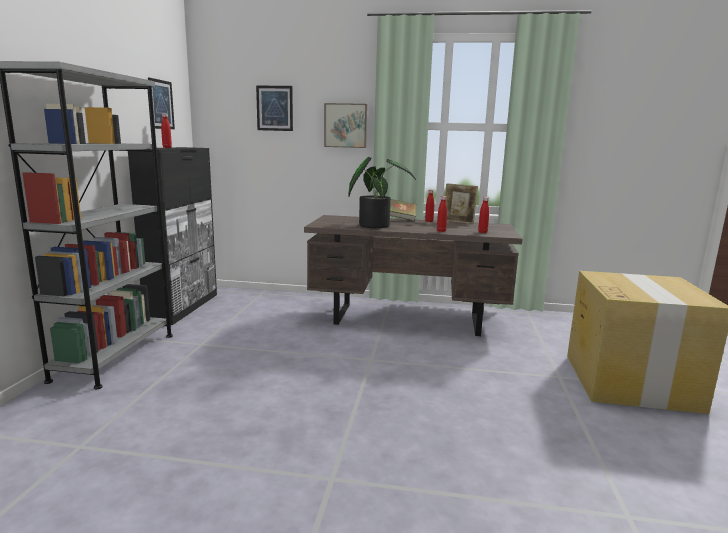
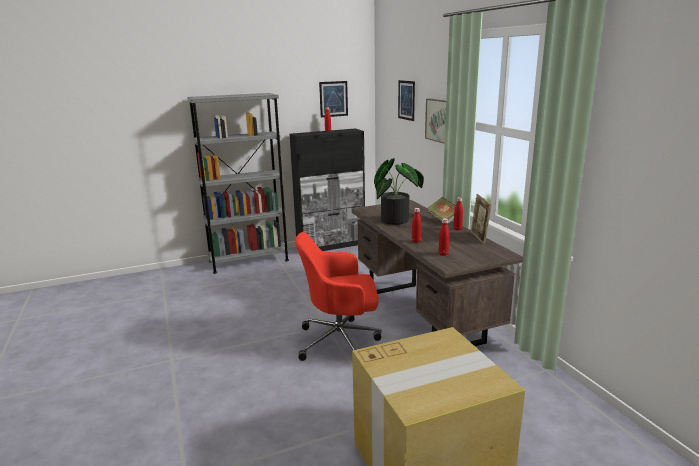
camera: 60 degrees right, 5 degrees up
(413, 361) = (341, 342): none -> red office chair

